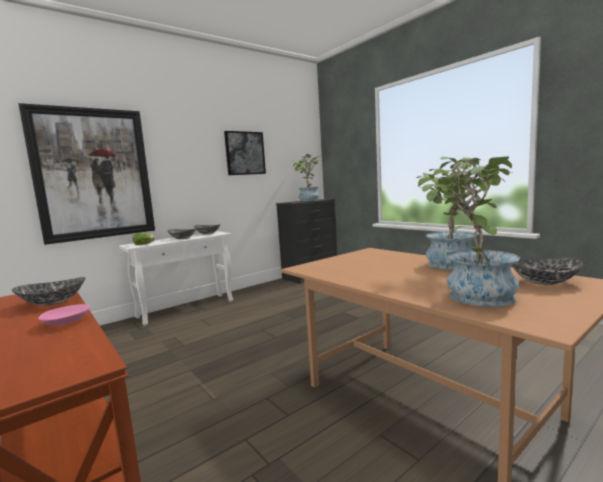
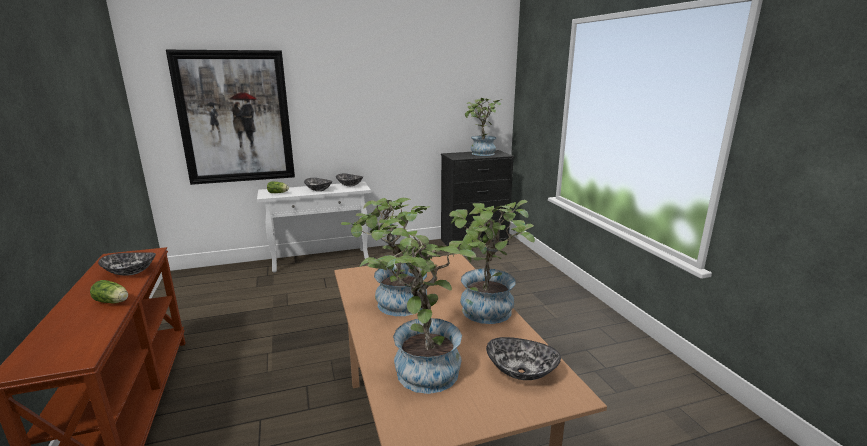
camera: 20 degrees right, 10 degrees up
(66, 322) = (113, 302): pink bowl -> lettuce
(245, 153) = (405, 93): picture -> none
(374, 274) = (393, 305): none -> potted plant

